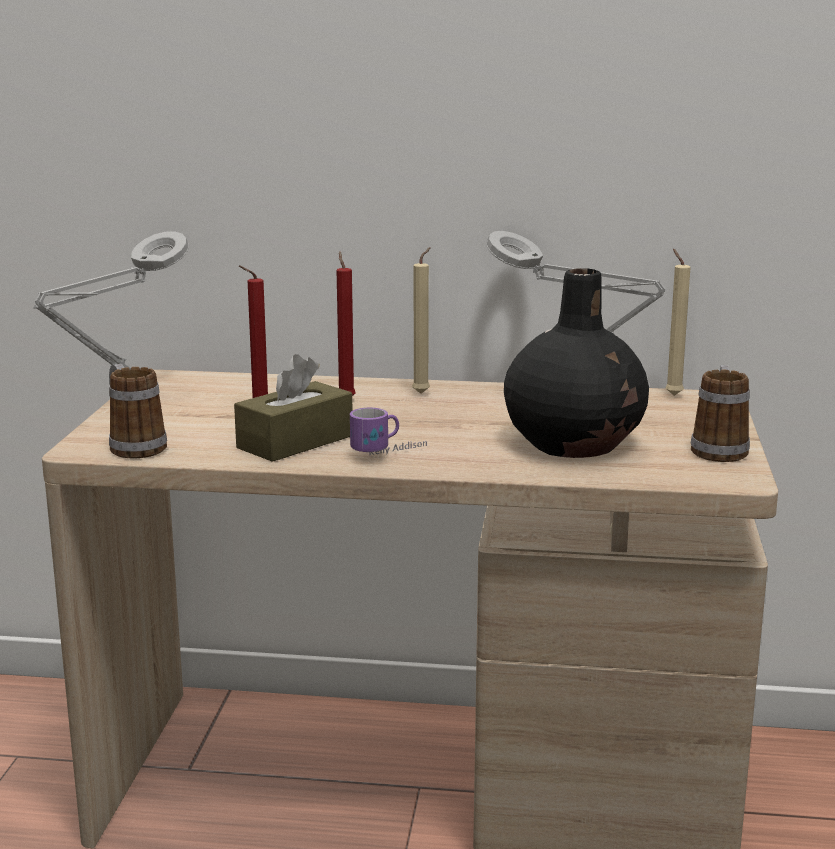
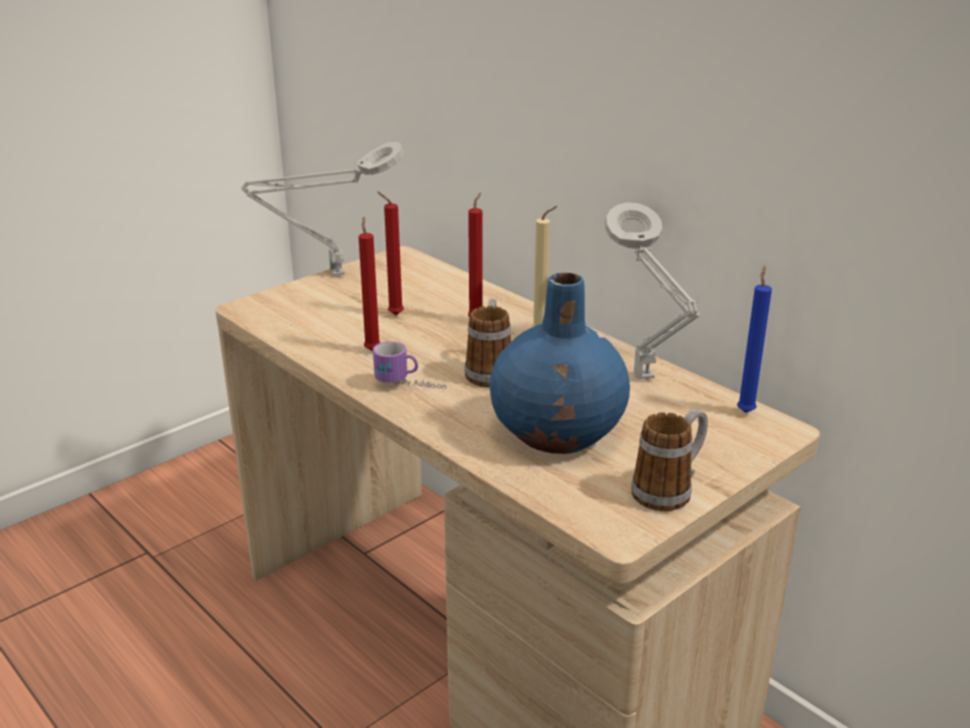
camera: 40 degrees right, 10 degrees up
(133, 446) = (277, 315): mug -> mug (490, 371)
(295, 442) = (372, 349): brown tissue box -> red candle
(574, 444) = (558, 432): black vase -> blue vase
(672, 395) = (745, 411): beige candle -> blue candle

